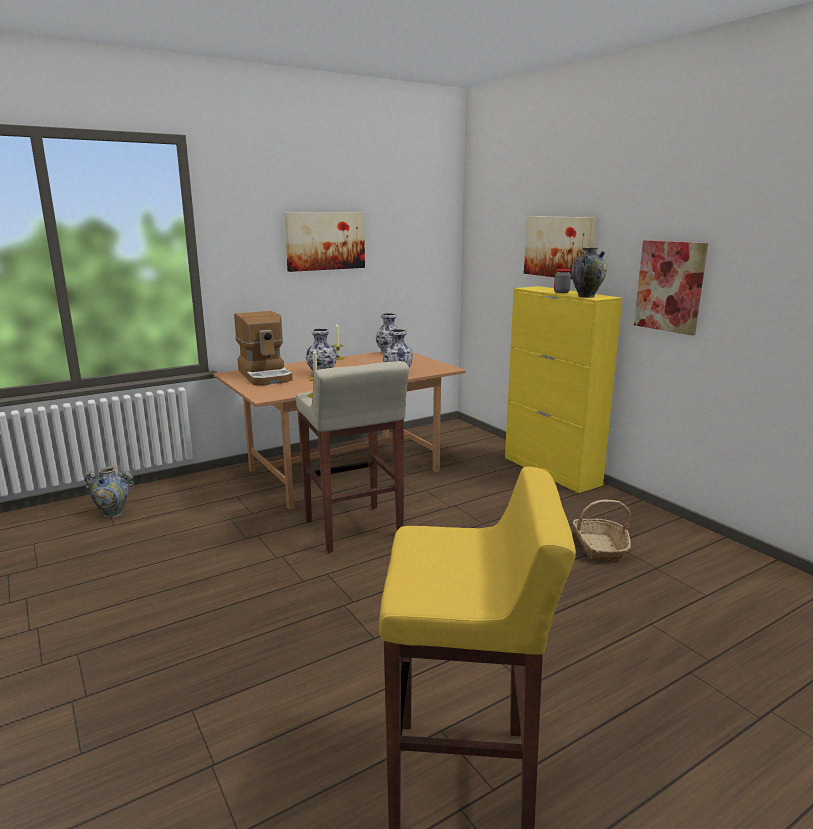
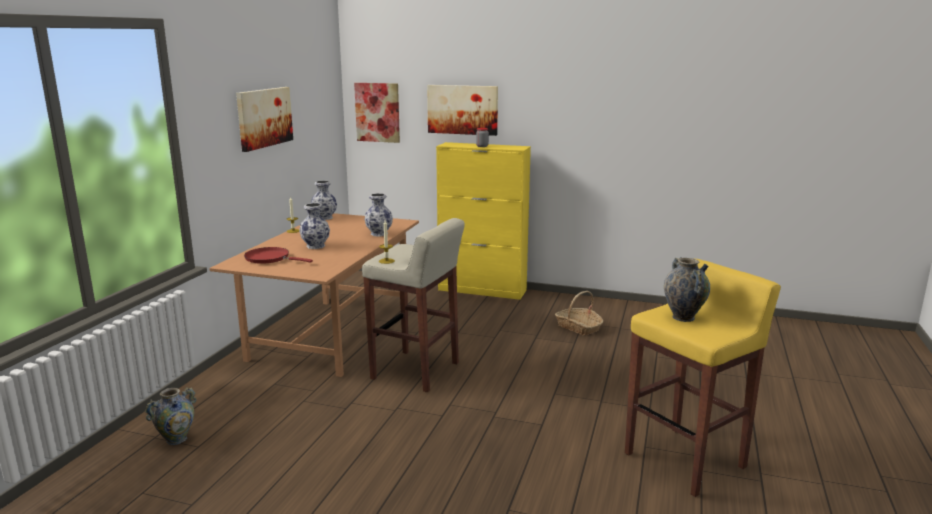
camera: 40 degrees left, 0 degrees up
(266, 375) = (270, 258): coffee machine -> red frying pan
(586, 296) = (508, 147): vase -> vase (683, 317)
(670, 286) = (568, 135): picture -> picture (377, 112)

